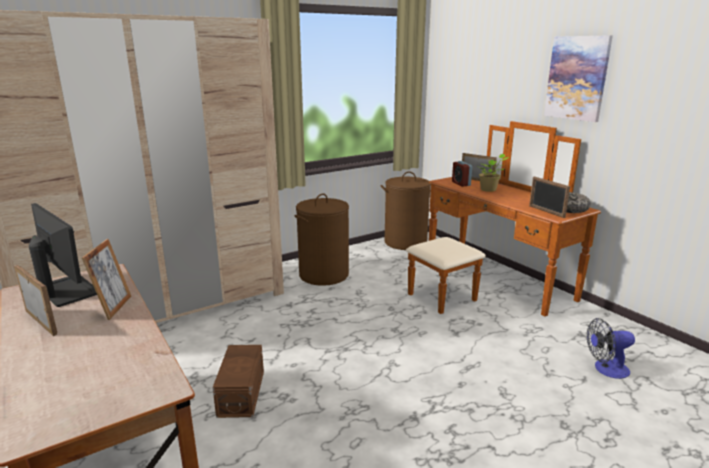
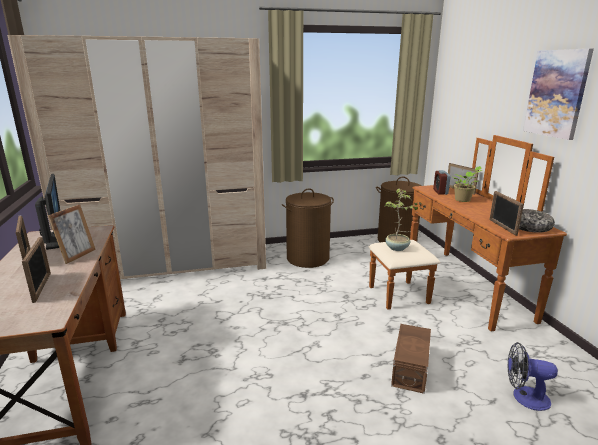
camera: 20 degrees right, 0 degrees up
(107, 353) = (42, 287): none -> picture frame
(242, 392) = (185, 340): brown storage box -> brown storage box (411, 368)
(441, 247) = (397, 248): none -> potted plant

